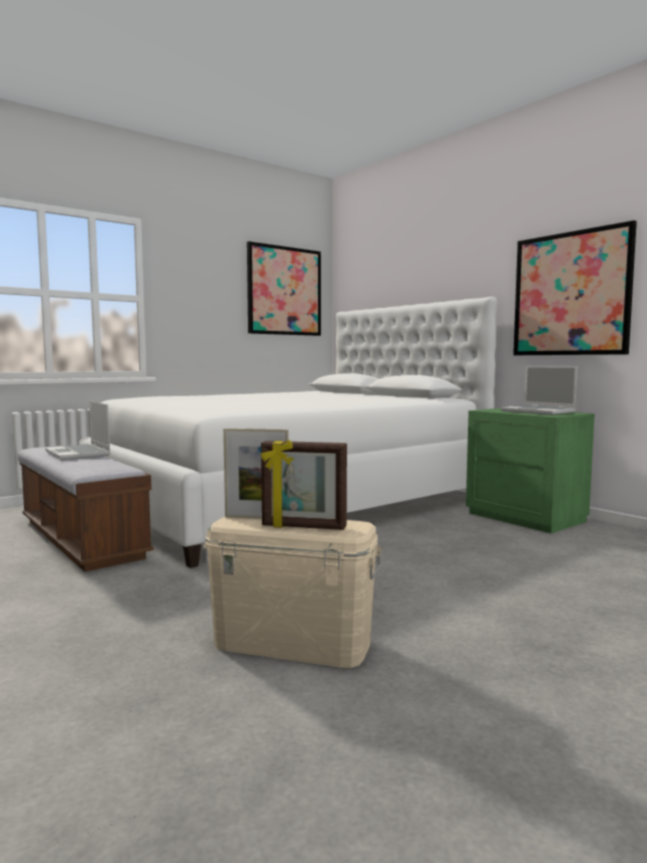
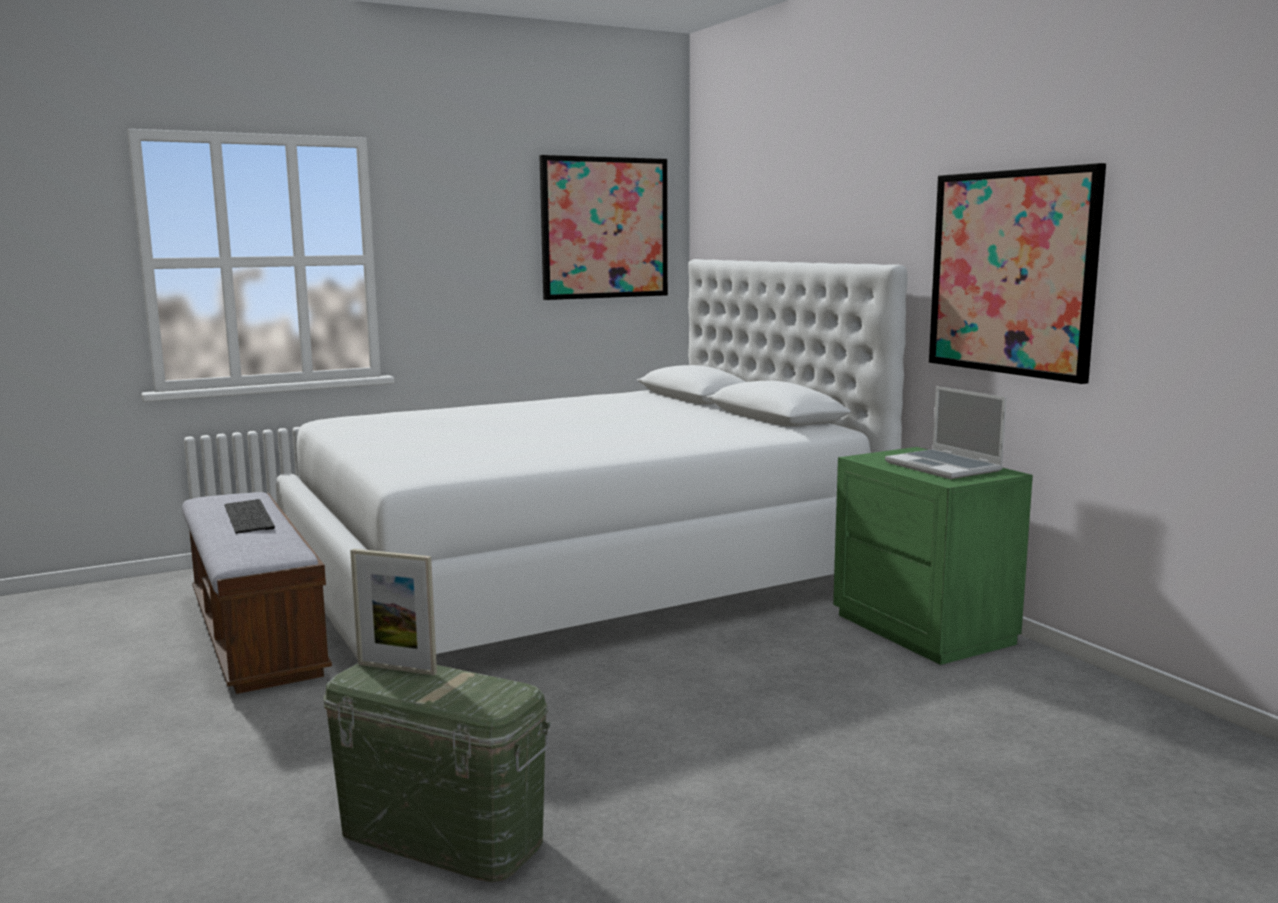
camera: 10 degrees right, 5 degrees up
(79, 454) = (251, 516): laptop -> keyboard
(293, 642) = (442, 835): beige storage box -> green storage box
(303, 527) = (442, 692): picture frame -> none

